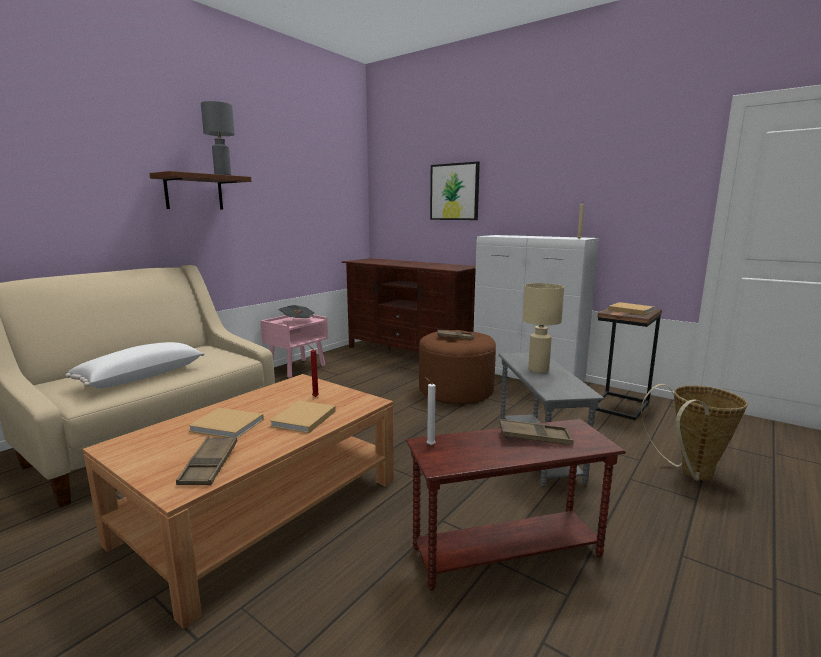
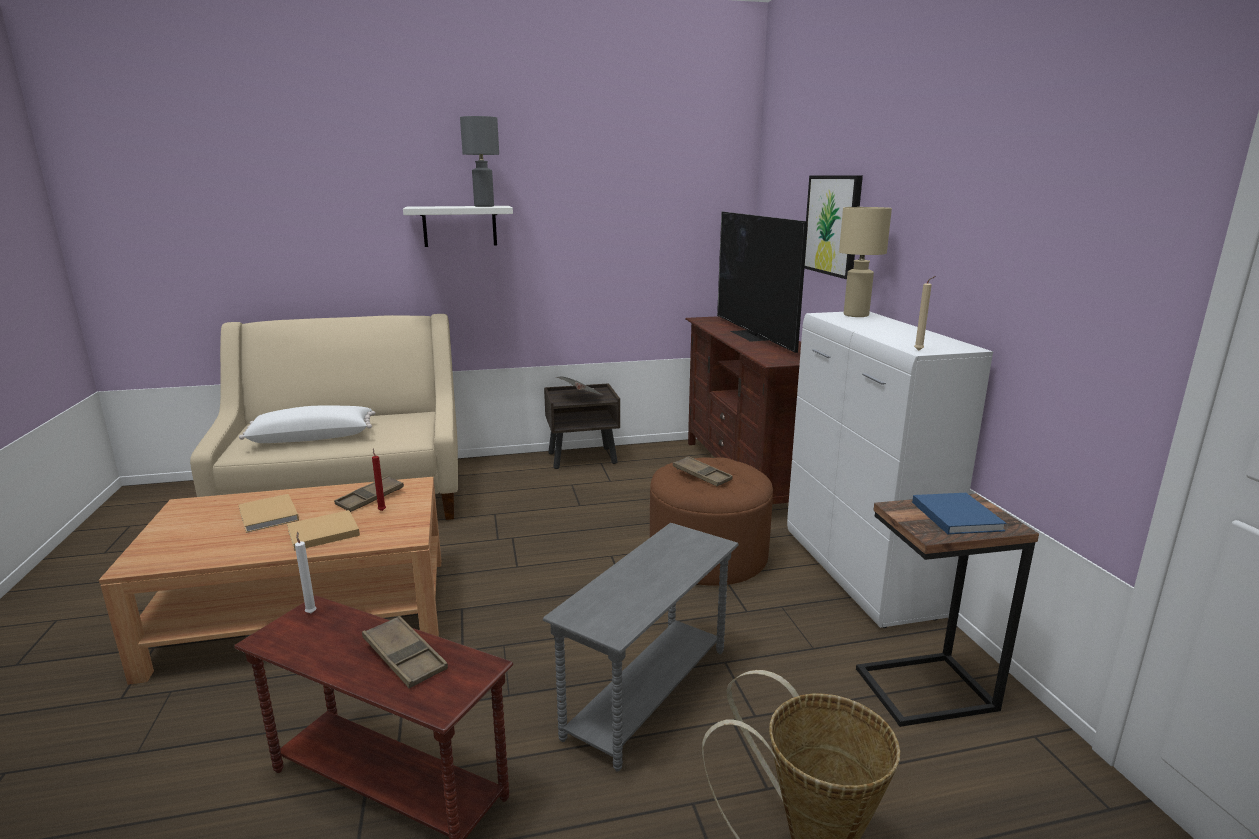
camera: 40 degrees right, 5 degrees up
(194, 192) = (459, 226): brown shelf -> white shelf
(209, 465) = (186, 551): brown tray -> brown tray (370, 498)
(297, 368) = (583, 458): pink nightstand -> brown nightstand
(406, 263) = (753, 335): none -> television
(538, 370) = (648, 569): beige table lamp -> beige table lamp (855, 315)
(629, 310) = (955, 515): beige book -> blue book

